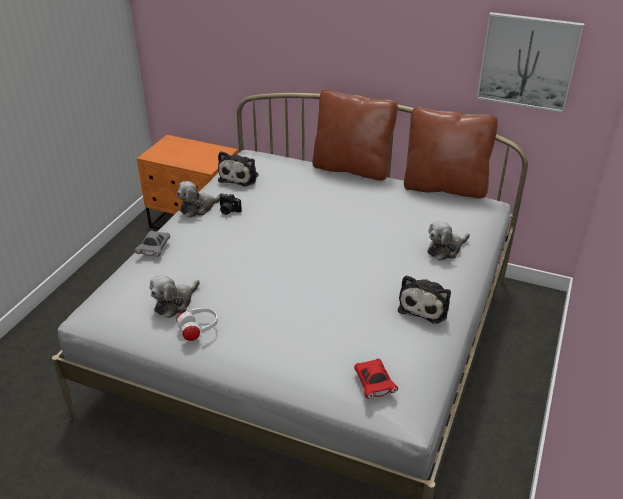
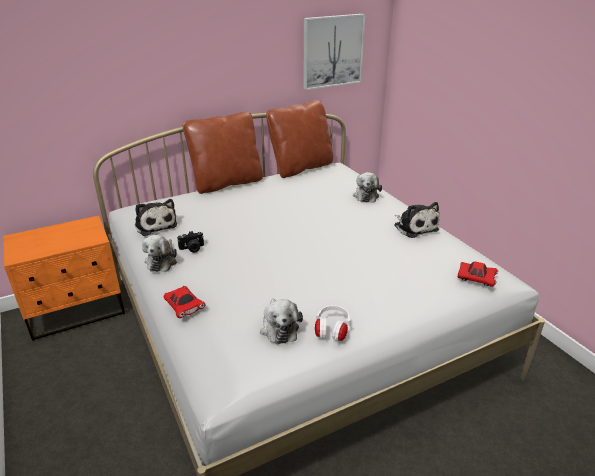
camera: 50 degrees left, 5 degrees down
(154, 249) = (184, 307): grey toy car -> red toy car

